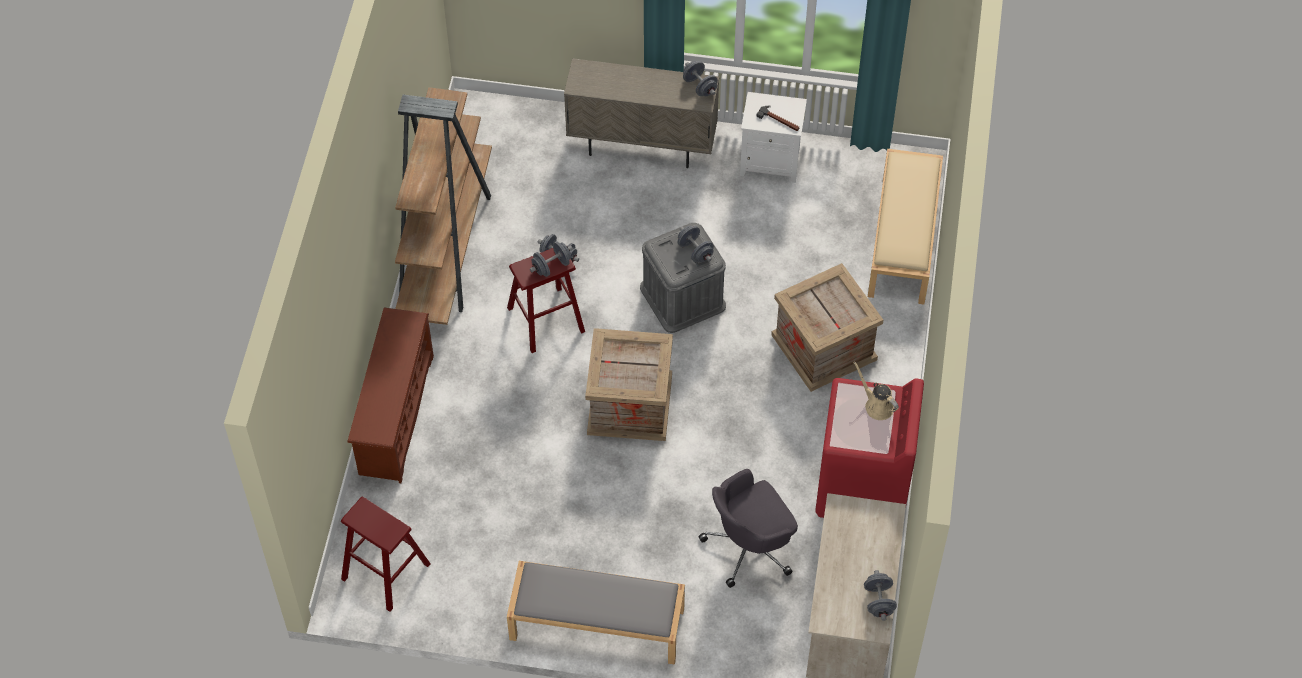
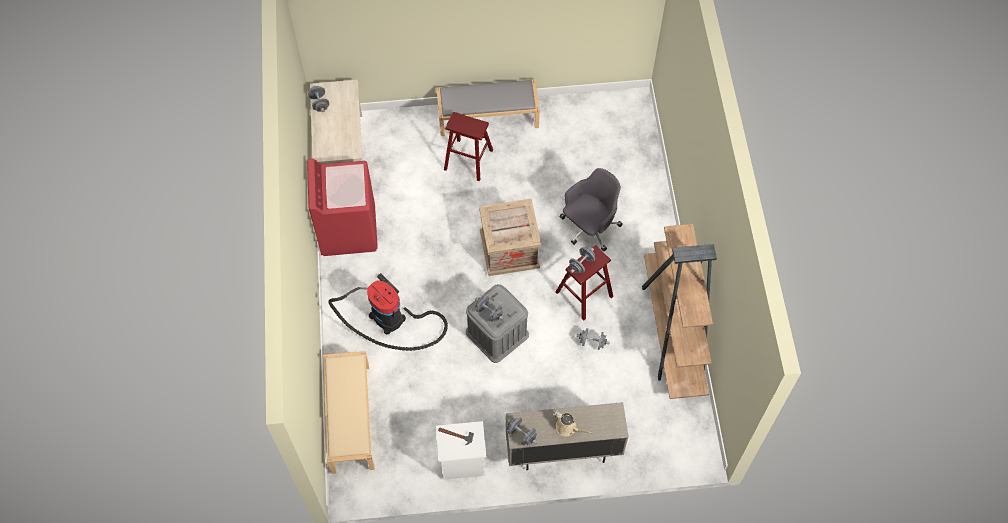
camera: 165 degrees right, 5 degrees up
(385, 571) = (619, 117): red stool -> red stool (468, 160)
(395, 414) = (654, 208): brown shoe rack -> none
(750, 546) = (410, 179): grey office chair -> grey office chair (589, 227)
(825, 347) = (391, 319): crate -> vacuum cleaner
(877, 405) = (337, 195): beige watering can -> beige watering can (568, 428)

